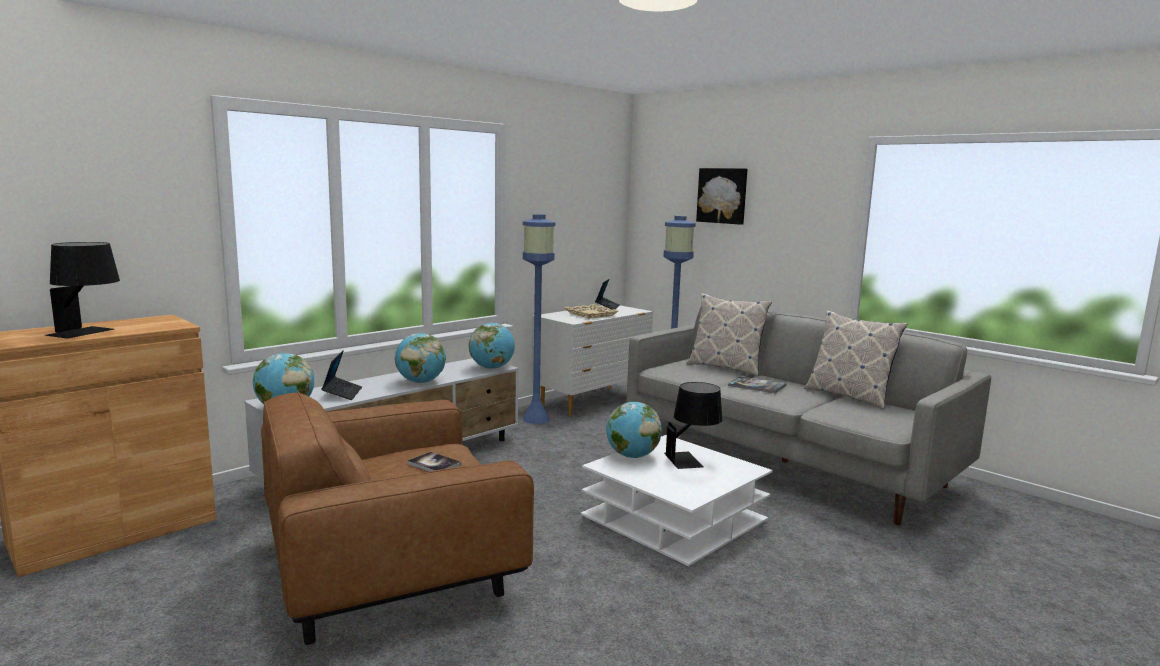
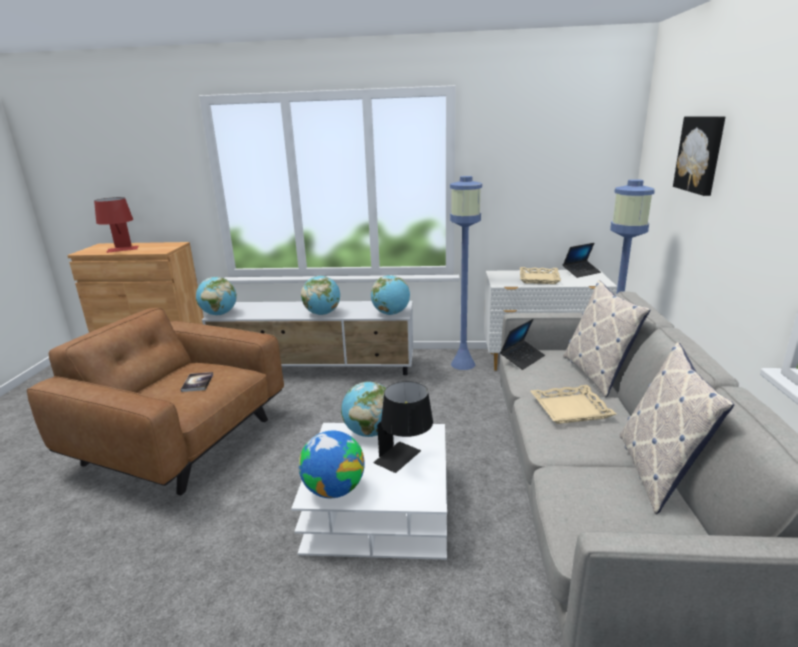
camera: 50 degrees right, 10 degrees up
(89, 333) = (122, 250): black table lamp -> red table lamp
(342, 393) = (267, 310): laptop -> laptop (522, 358)
(692, 490) = (334, 490): none -> globe
(757, 386) = (570, 409): book -> beige tray

